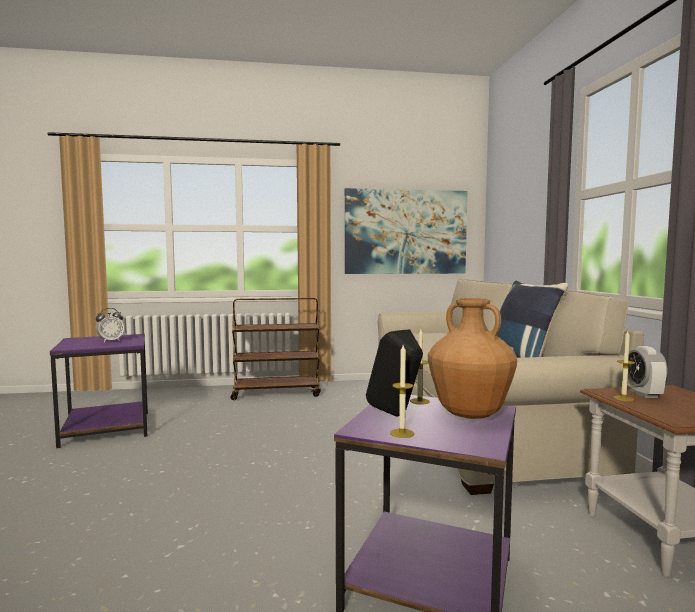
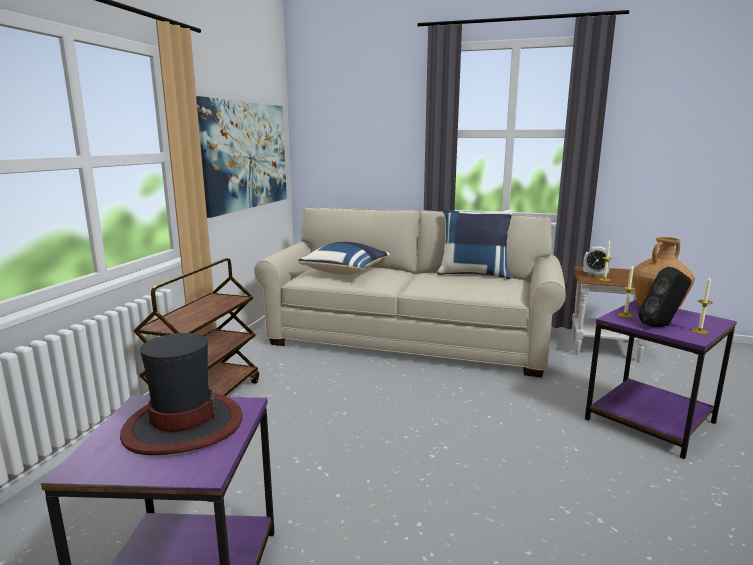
camera: 65 degrees left, 10 degrees up
(110, 341) = (183, 425): alarm clock -> hat
(434, 336) = (346, 272): none -> blue pillow

